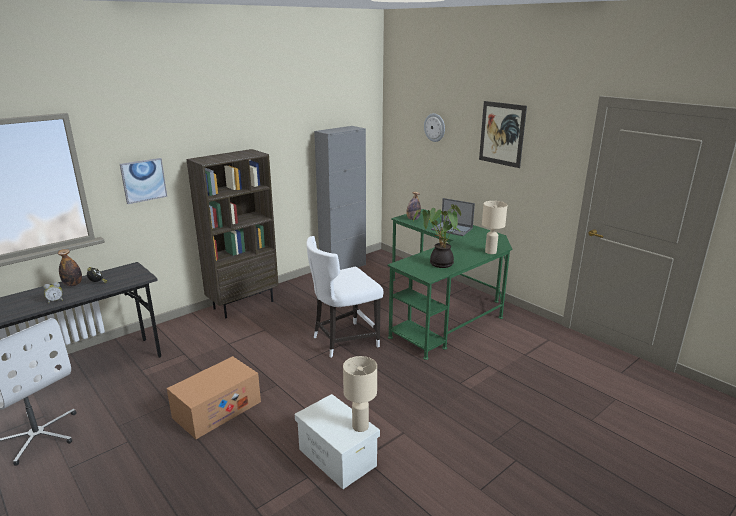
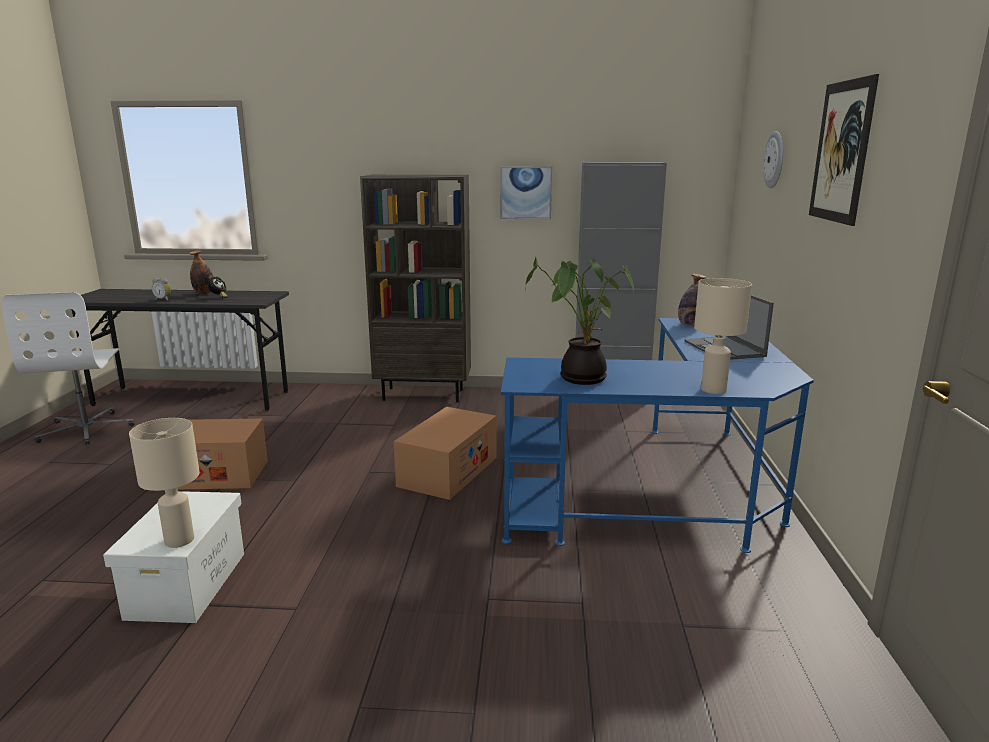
camera: 45 degrees right, 5 degrees down
(143, 180) = (319, 194): picture -> picture (526, 192)
(343, 341) = (448, 471): white chair -> cardboard box
(444, 307) = (667, 493): green desk -> blue desk

